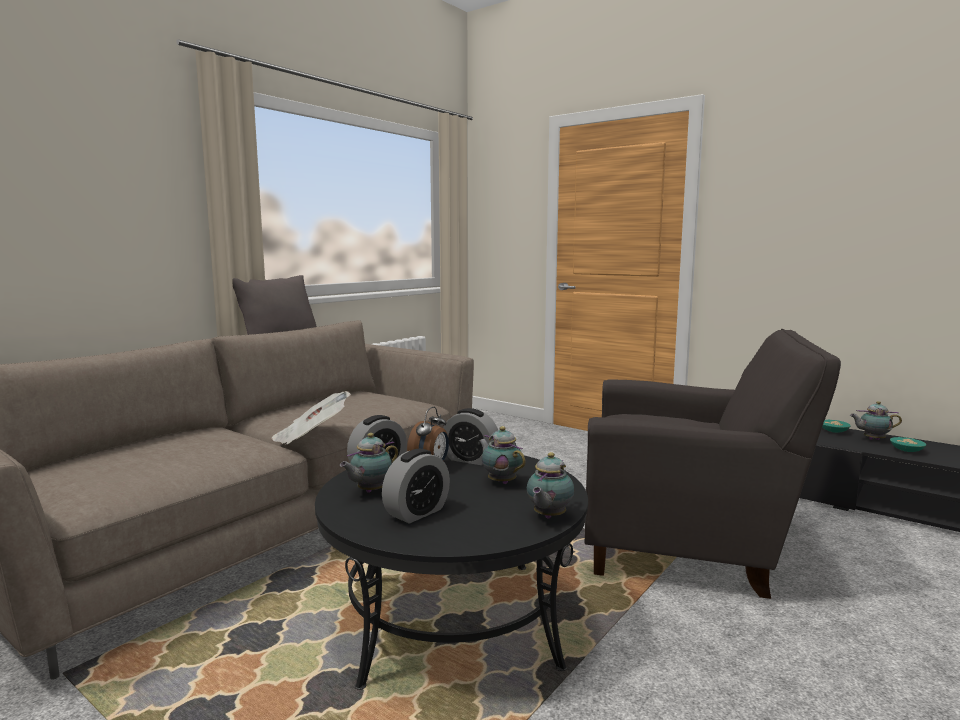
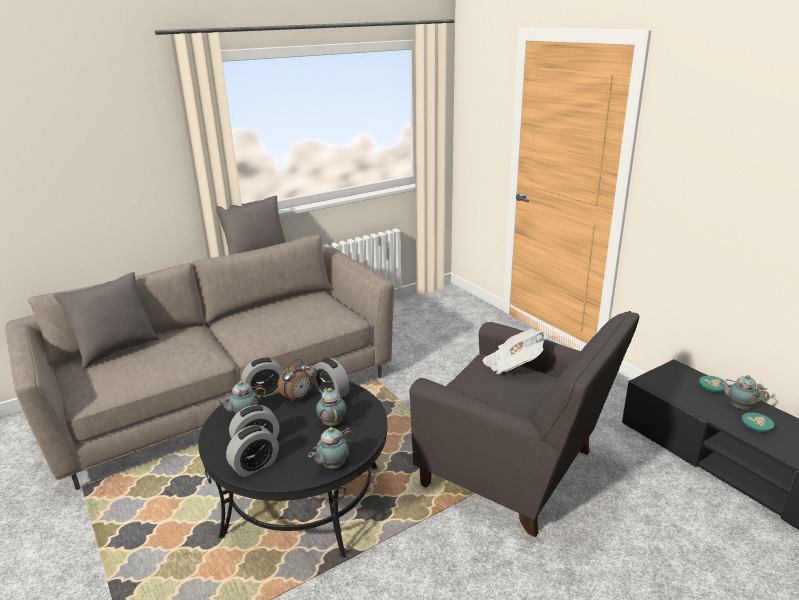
camera: 20 degrees right, 15 degrees up
(107, 454) = (117, 350): none -> grey pillow
(311, 438) = (245, 349): newspaper -> newspaper (513, 365)
(438, 533) = (255, 466): none -> alarm clock

